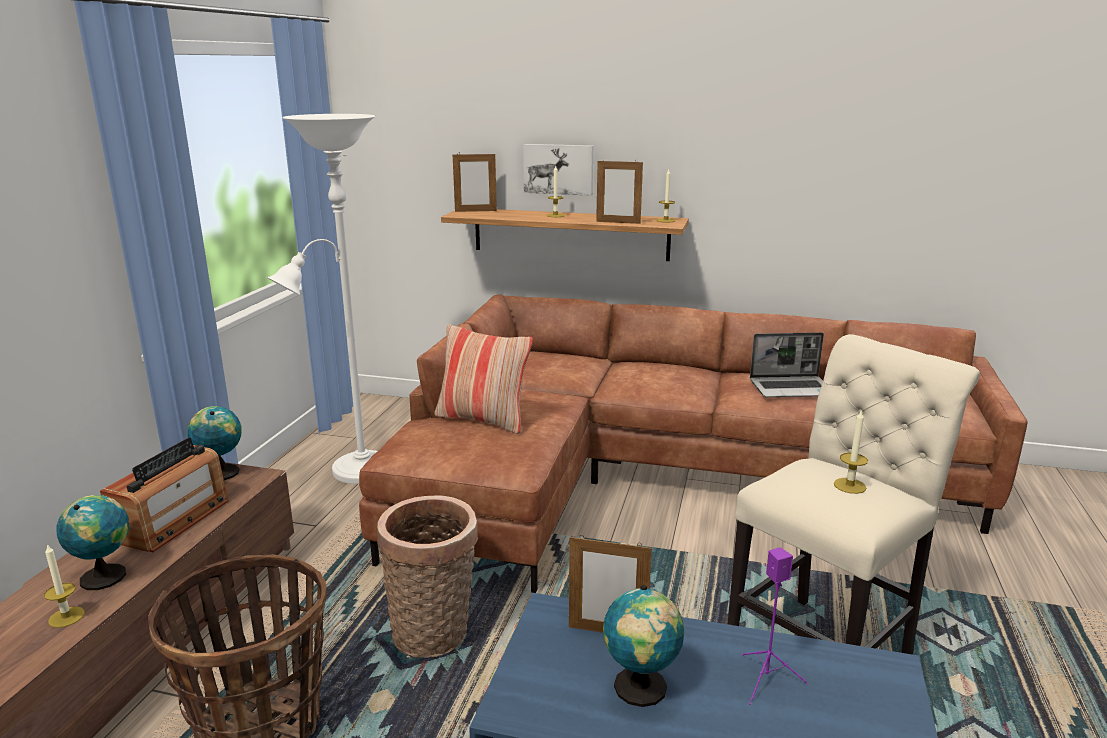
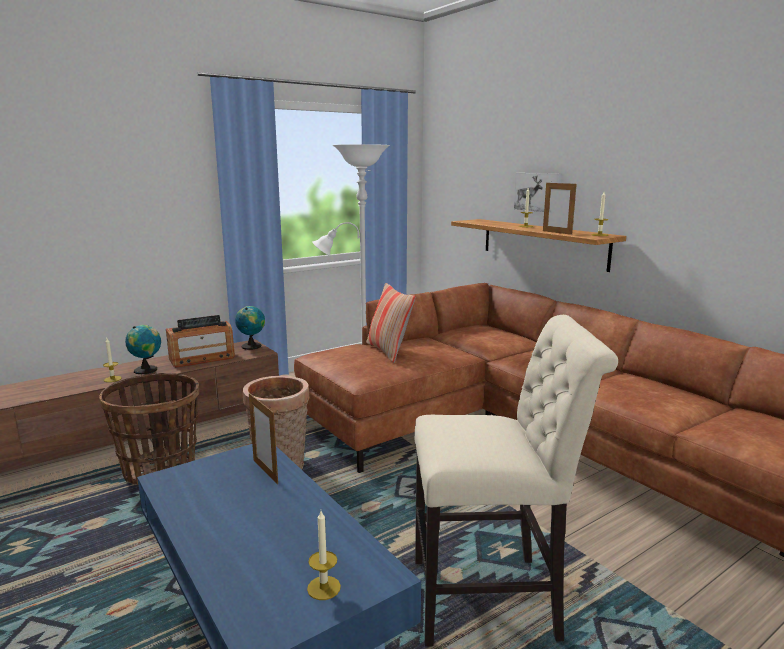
camera: 40 degrees right, 5 degrees down
(475, 211) = (481, 220): picture frame -> none
(641, 690) = (228, 503): globe -> none
(767, 679) = (298, 536): purple speaker -> none
(792, 388) = (651, 393): laptop -> none
(849, 485) = (483, 435): candle -> candle (324, 588)

